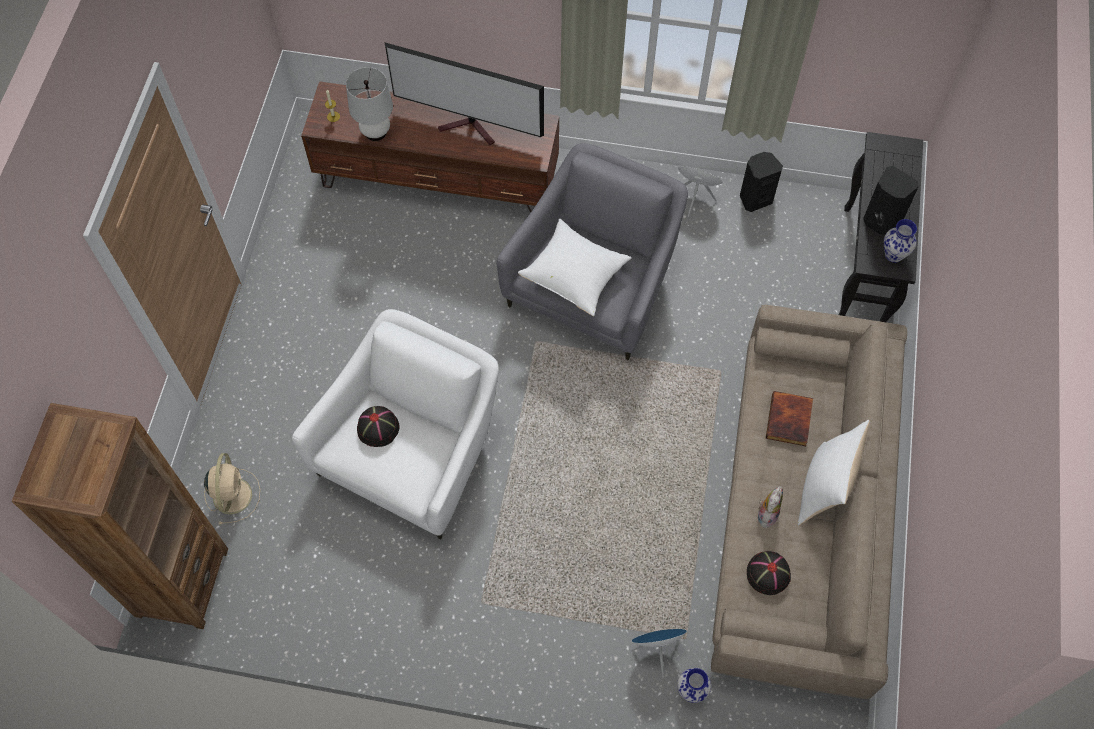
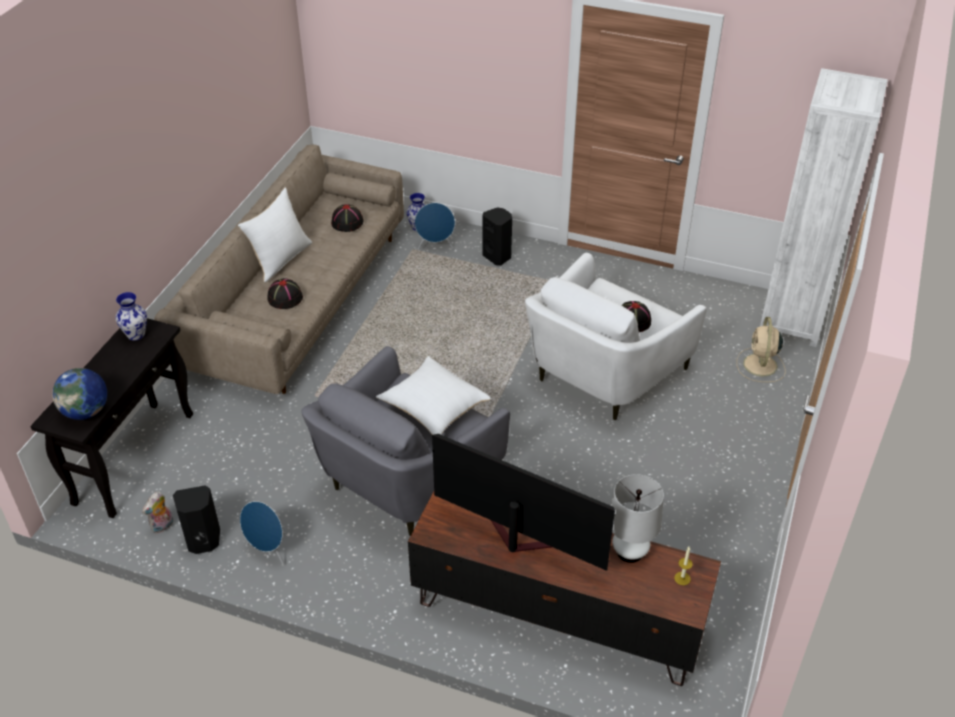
camera: 170 degrees left, 20 degrees down
(181, 582) = (792, 319): brown bookcase -> white bookcase
(766, 514) = (332, 251): plush toy -> plush toy (162, 526)
(790, 420) = (284, 297): book -> black hat
(880, 221) = (128, 362): black speaker -> black speaker (498, 256)
(883, 160) = (86, 412): none -> globe

